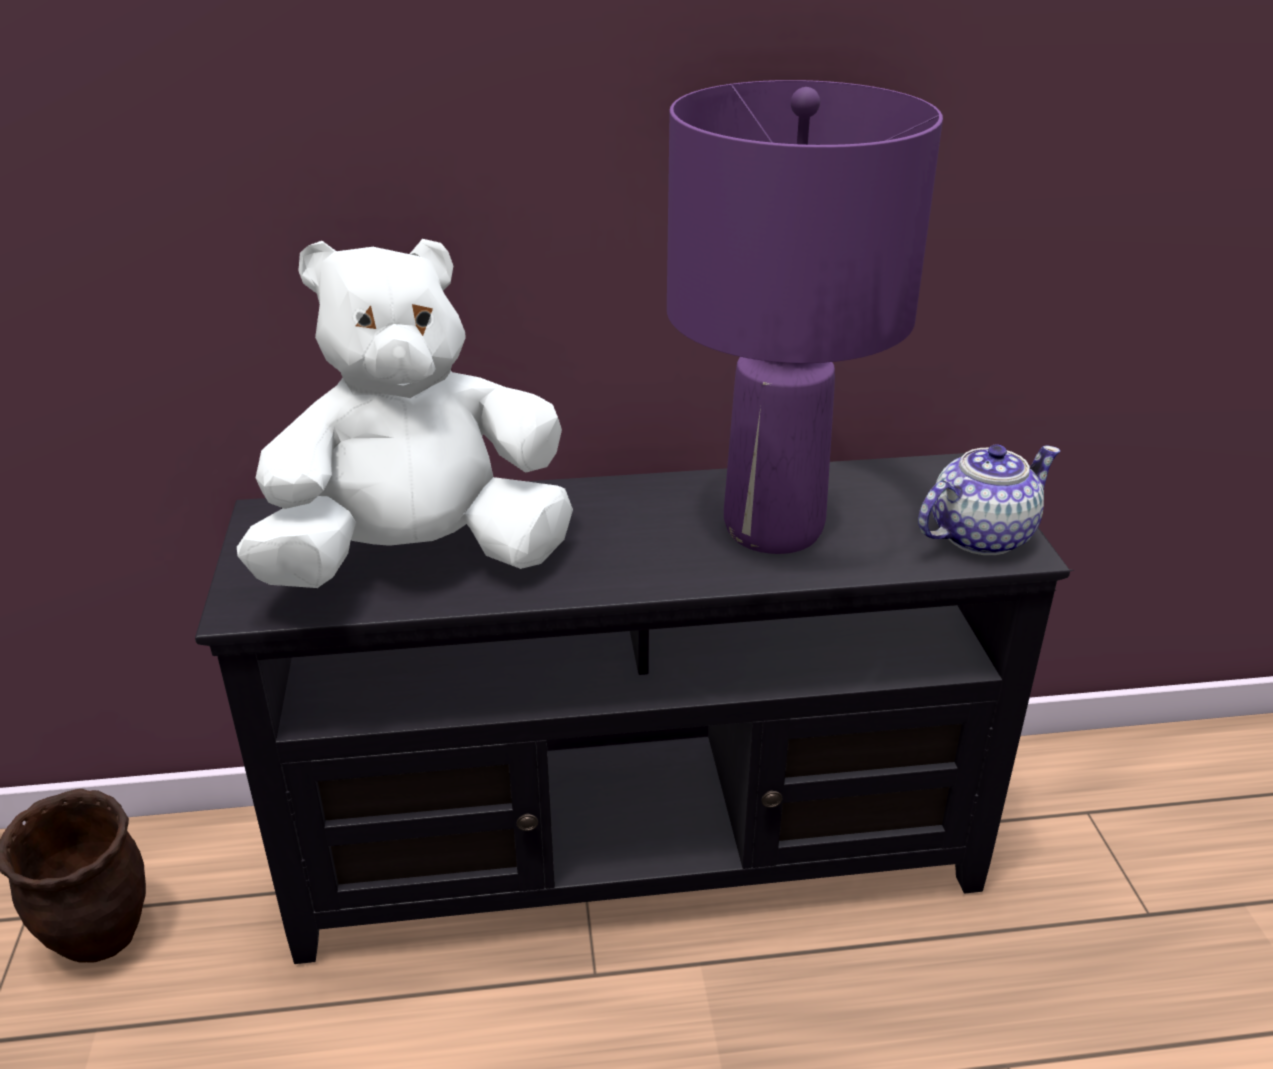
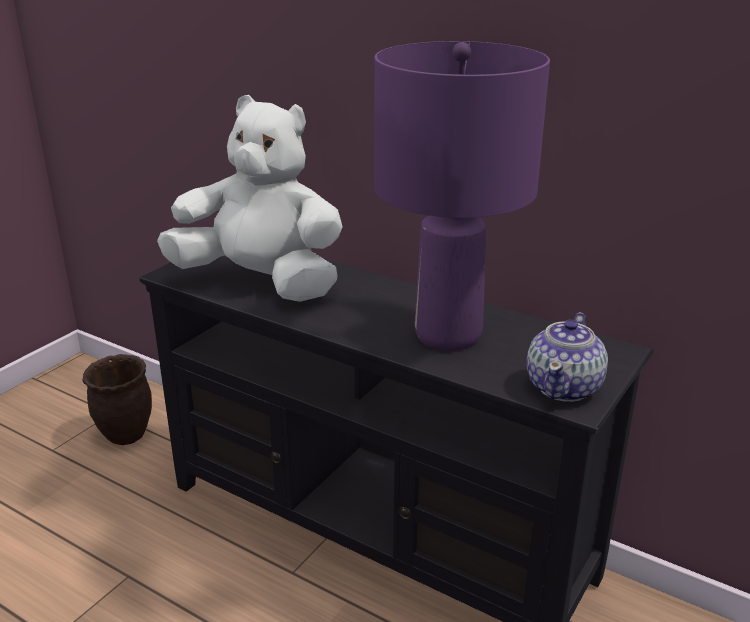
camera: 40 degrees right, 5 degrees down
(978, 536) = (564, 387): teapot -> teapot turned 105 degrees clockwise

